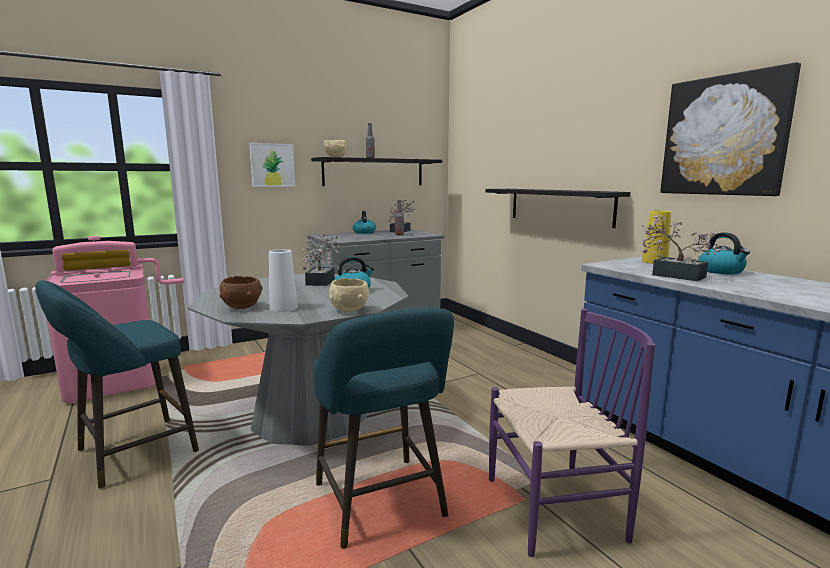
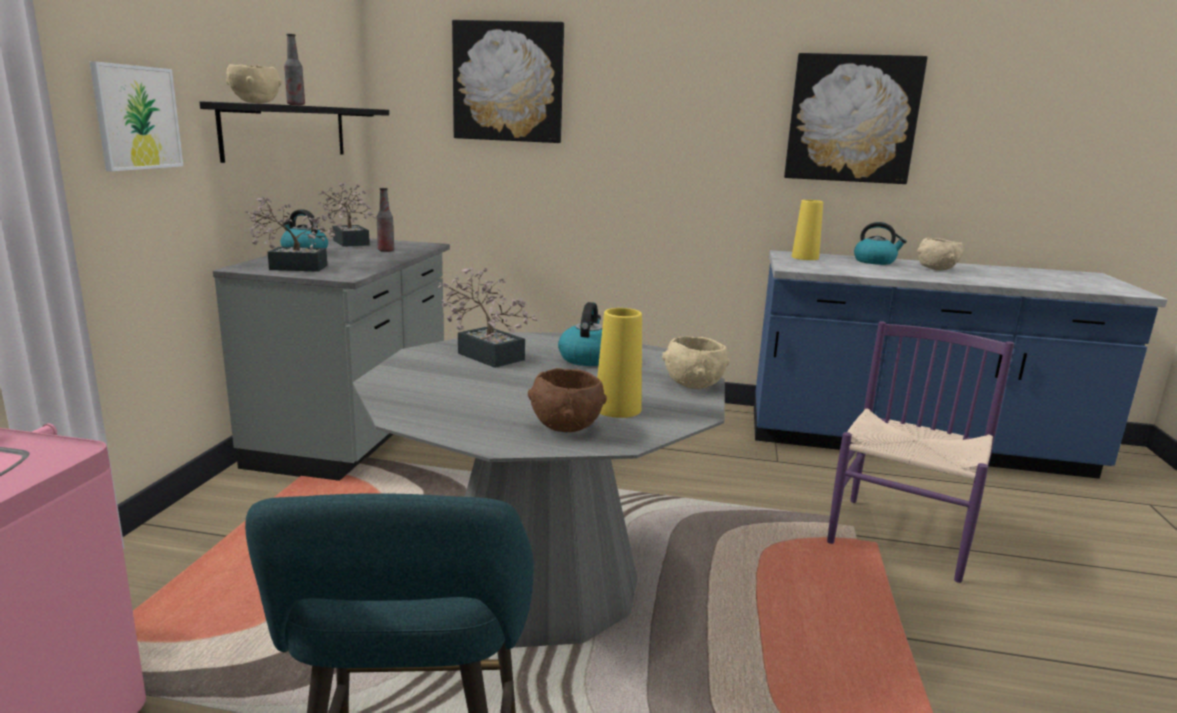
camera: 50 degrees left, 5 degrees up
(283, 308) = (617, 409): white vase -> yellow vase
(381, 505) = (815, 621): turquoise stool -> none
(502, 137) = (508, 82): none -> picture
(559, 206) = (628, 191): black shelf -> none
(672, 275) = (871, 271): potted plant -> potted plant (292, 267)
(769, 283) = (936, 269): none -> beige bowl

